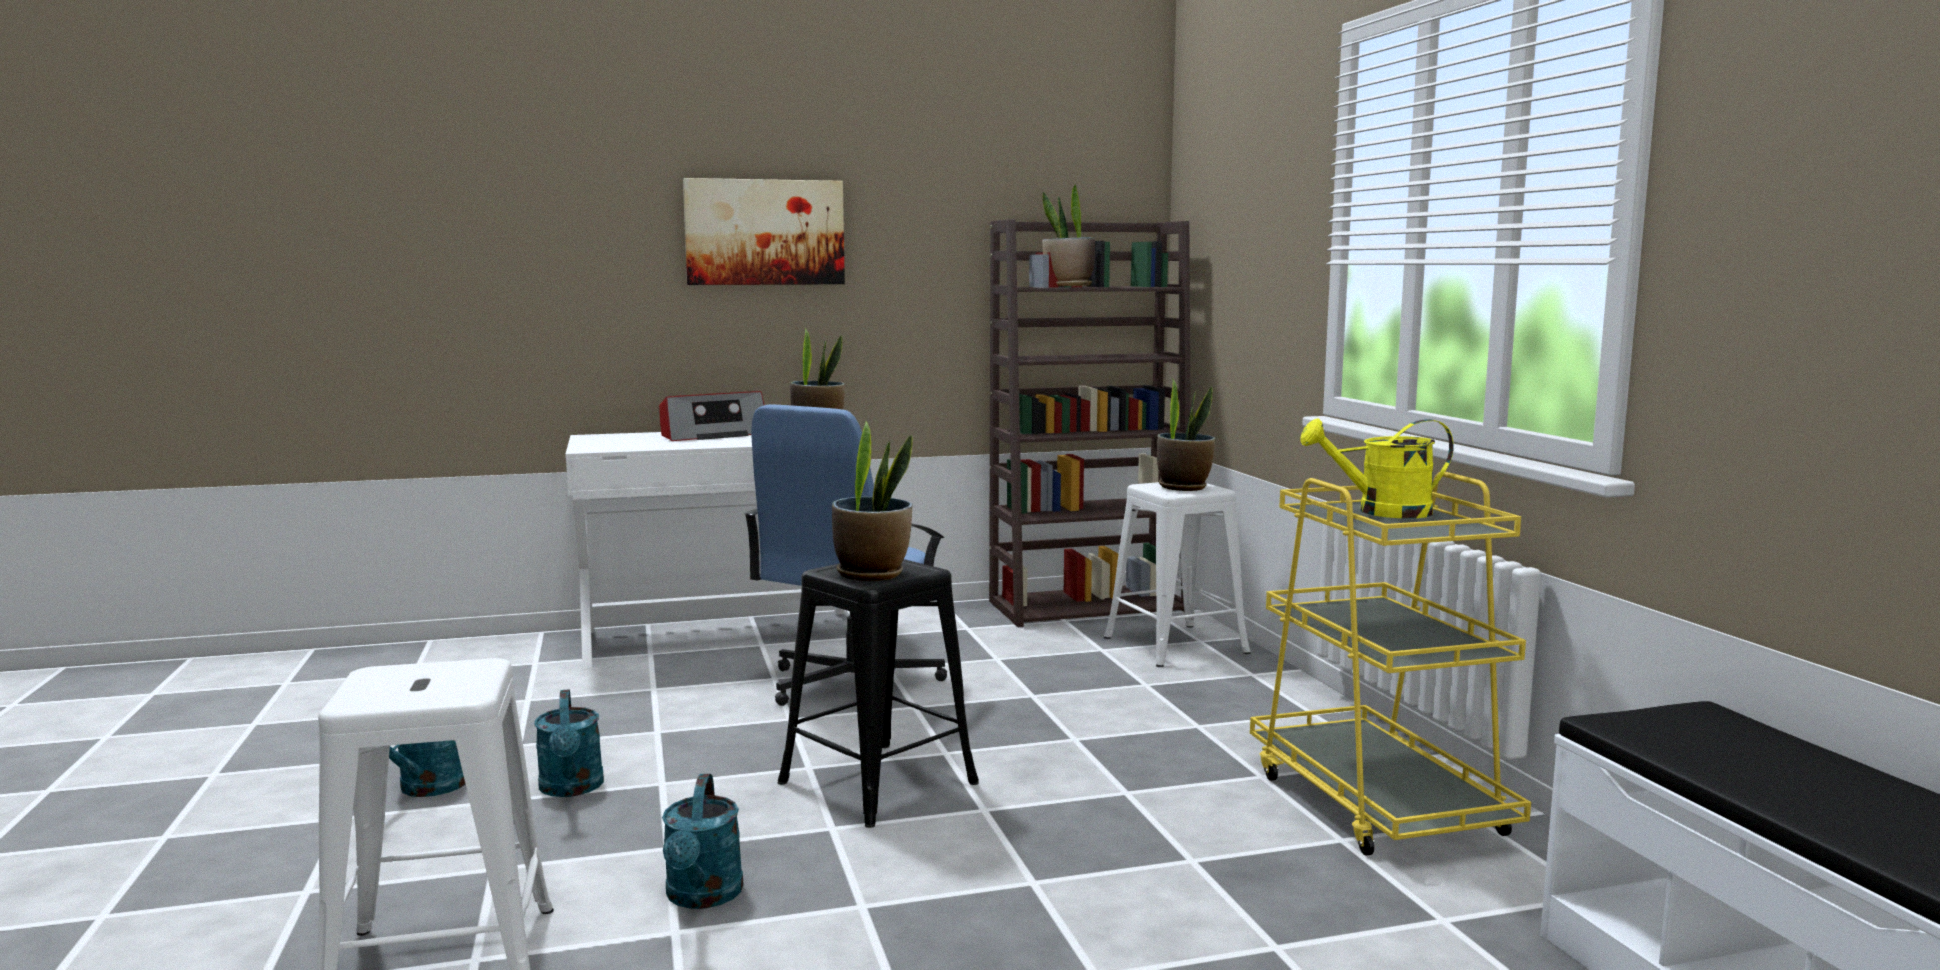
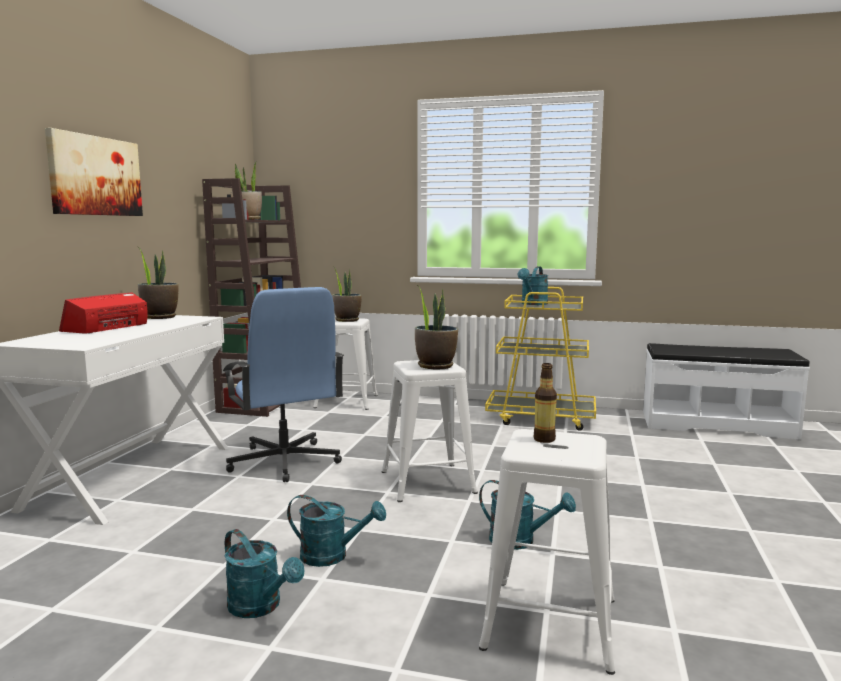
camera: 60 degrees left, 0 degrees up
(449, 675) = (544, 439): none -> bottle
(713, 435) = (107, 328): radio -> radio turned 150 degrees counterclockwise
(878, 783) = (428, 482): black stool -> white stool
(1381, 512) = (533, 304): yellow watering can -> turquoise watering can

